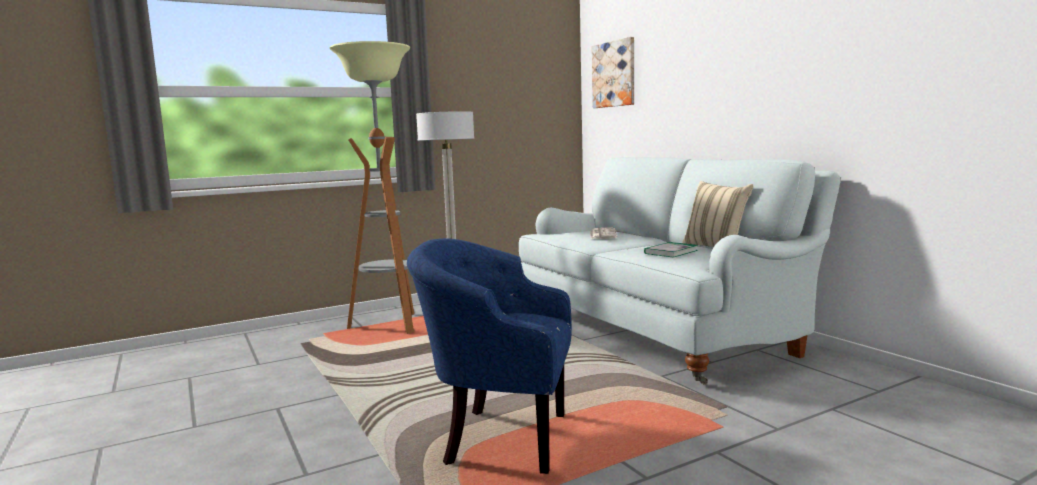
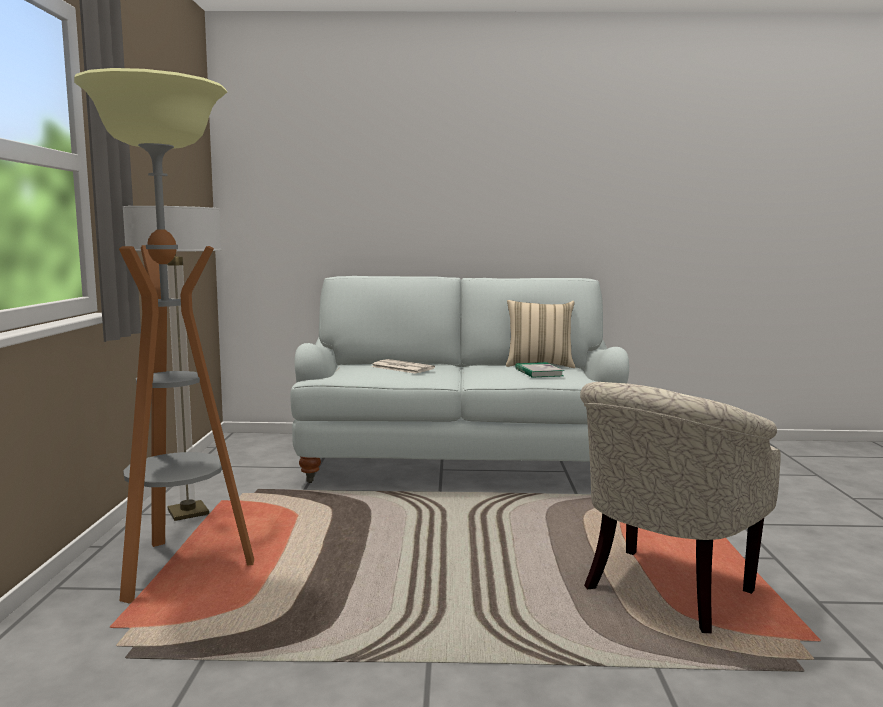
camera: 60 degrees left, 0 degrees up
(499, 439) = (662, 593): blue armchair -> beige armchair
(614, 74) = (286, 172): picture -> none

